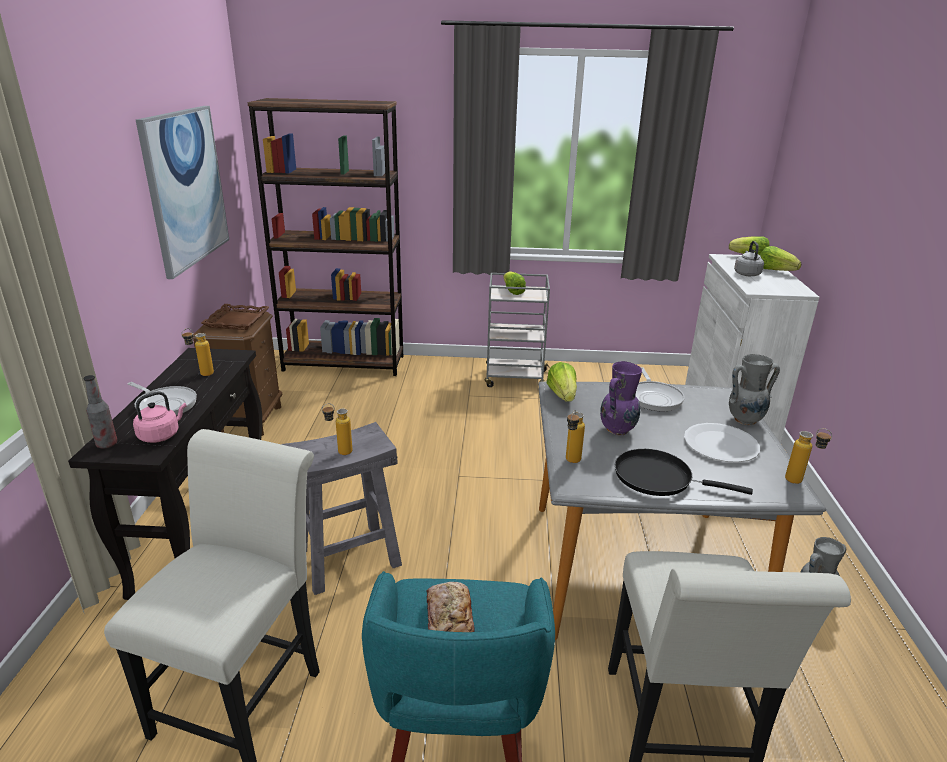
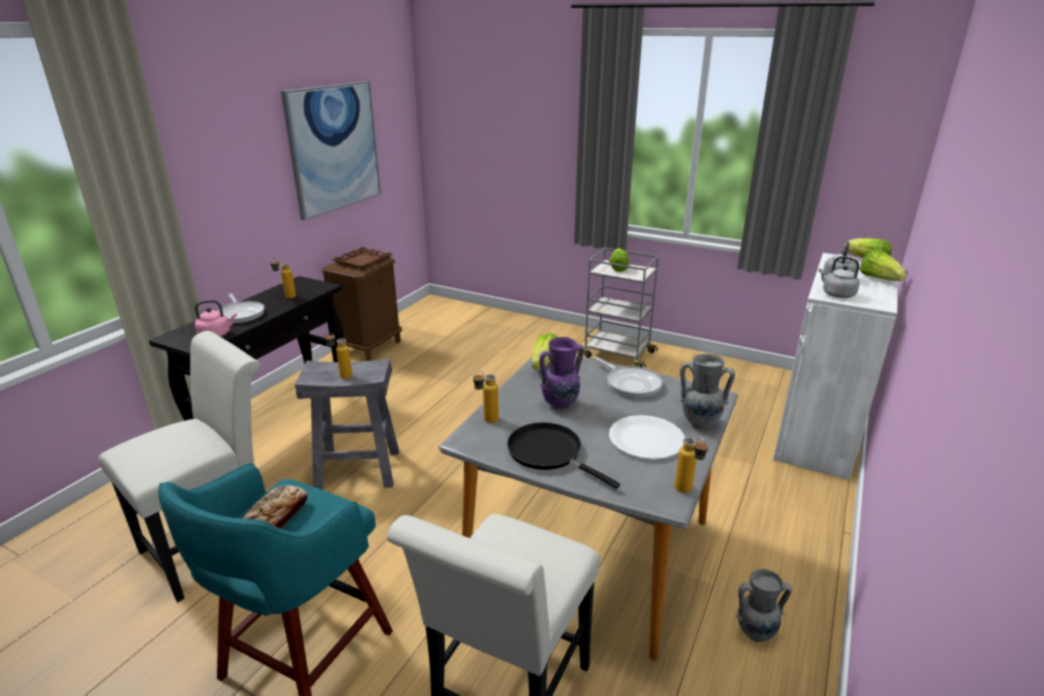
camera: 25 degrees right, 0 degrees up
(107, 444) = (180, 334): bottle -> none
(344, 363) = (477, 315): brown bookcase -> none
(654, 398) = (631, 384): frying pan -> frying pan turned 60 degrees counterclockwise
(762, 288) = (836, 294): none -> grey kettle

